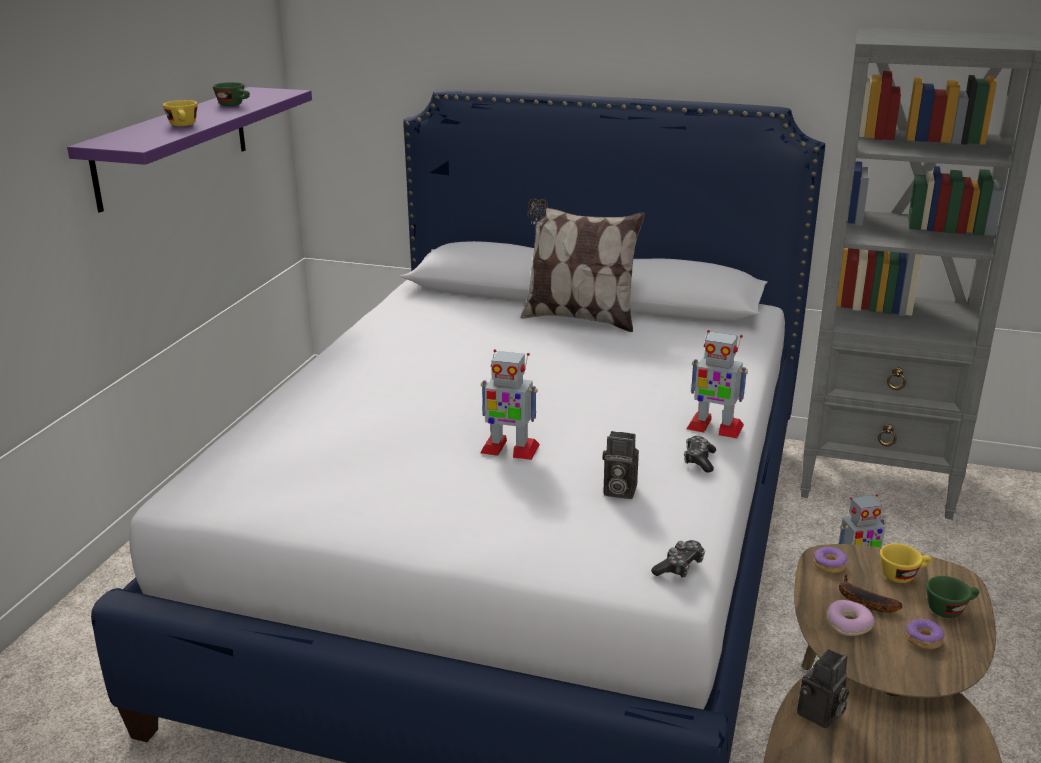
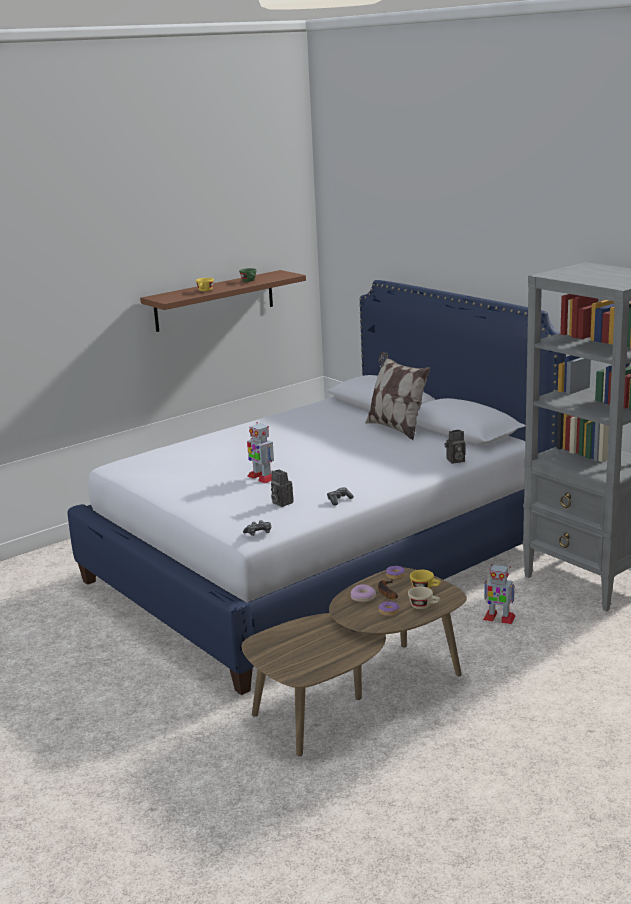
camera: 35 degrees right, 5 degrees down
(173, 146) = (214, 300): purple shelf -> brown shelf
(714, 427) = (372, 489): toy robot -> none
(820, 715) = (307, 626): camera -> camera (455, 461)
(950, 609) = (424, 606): green cup -> beige cup

